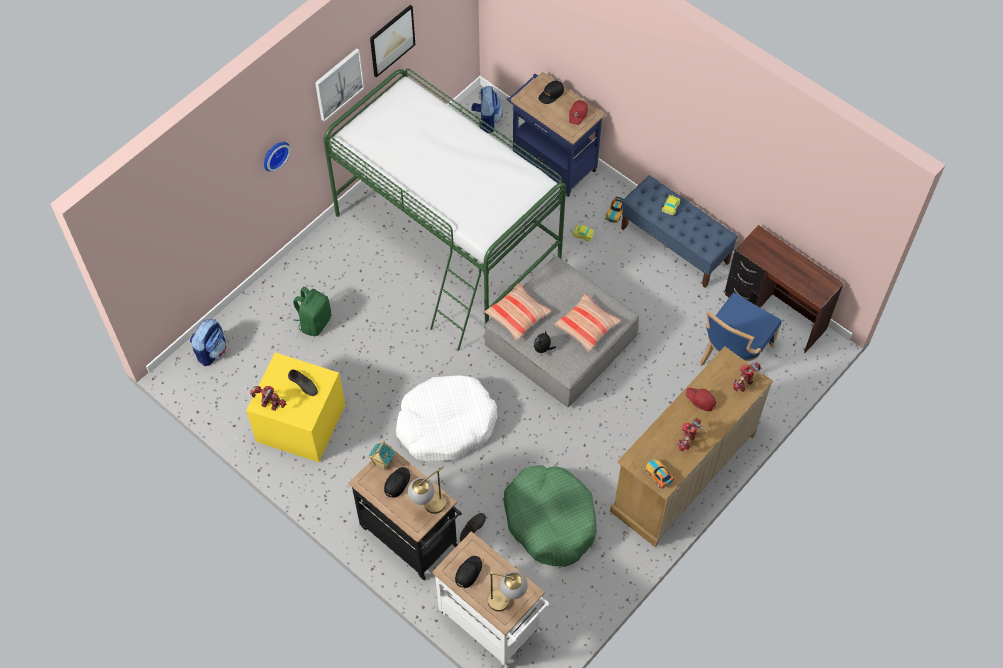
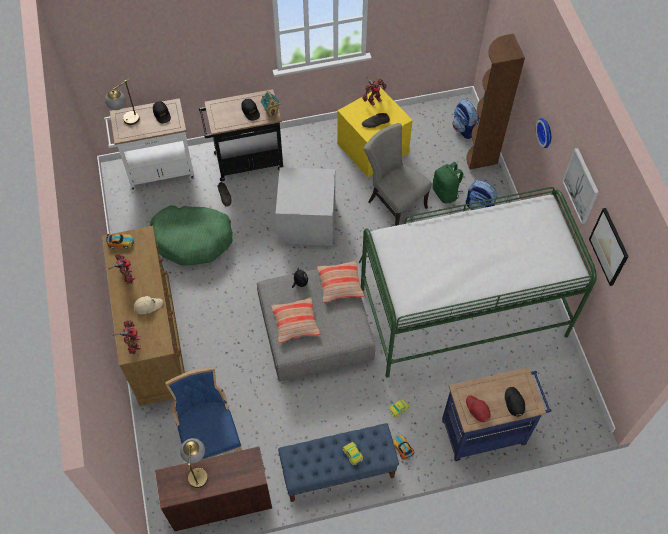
camera: 125 degrees right, 0 degrees up
(245, 316) = (479, 158): none -> brown bookcase
(362, 361) = (394, 203): none -> grey chair
(428, 508) = (220, 117): table lamp -> table lamp (198, 471)
(445, 424) = (308, 222): white dog bed -> grey storage box
(487, 120) = (564, 411): backpack -> backpack (479, 207)
(701, 400) = (147, 306): red cap -> beige cap

